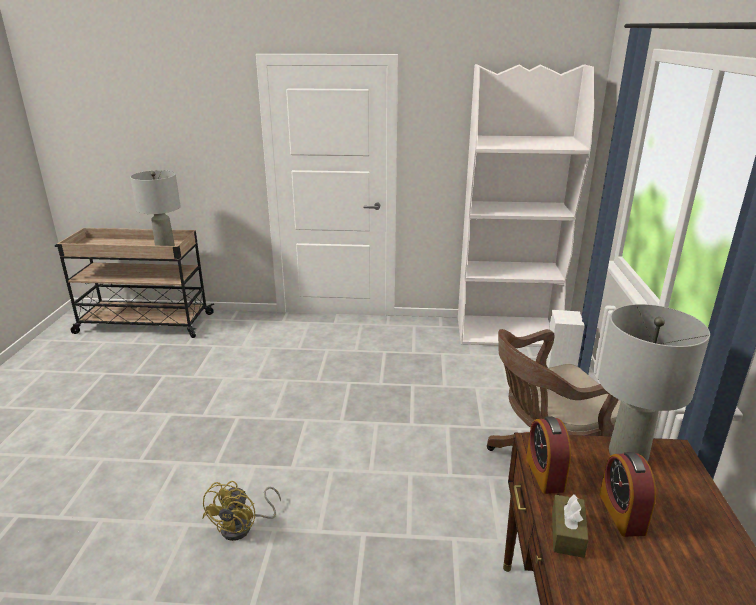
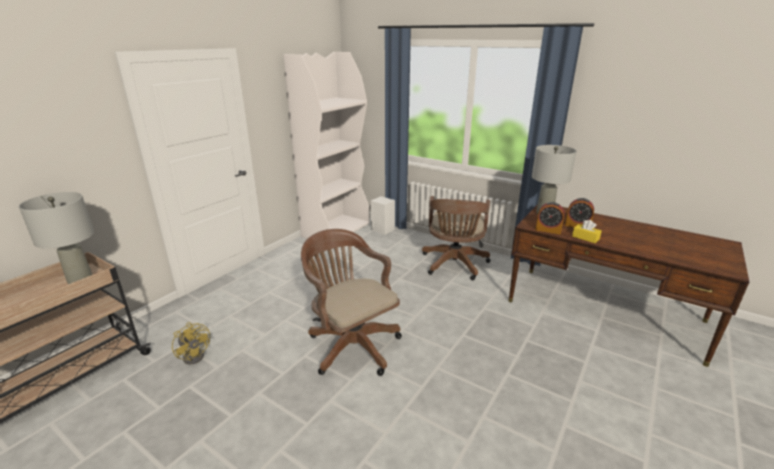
camera: 60 degrees left, 0 degrees up
(243, 527) = (426, 381): yellow fan -> yellow fan (196, 354)
(276, 440) = (351, 344): none -> brown office chair
(567, 533) = (585, 238): brown tissue box -> yellow tissue box

